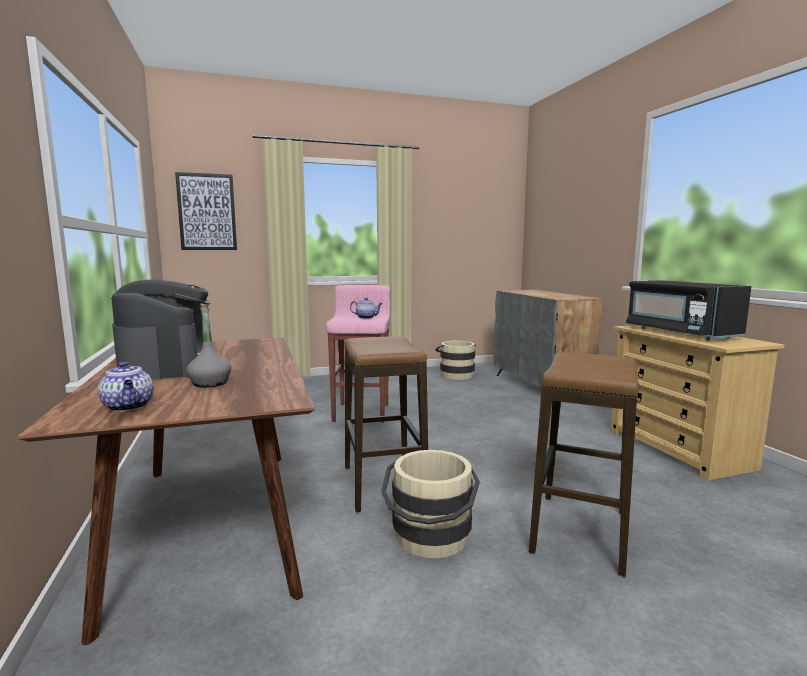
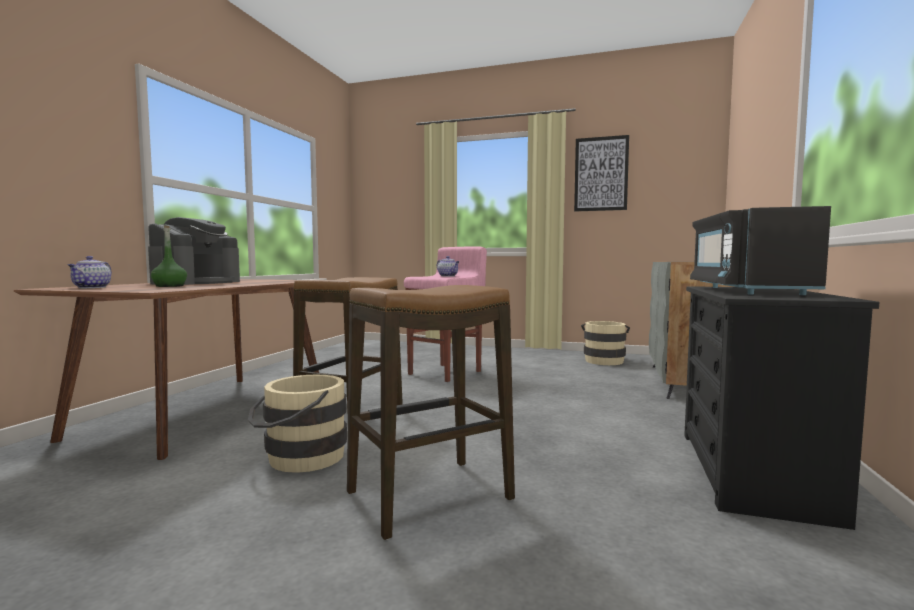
camera: 35 degrees right, 5 degrees down
(207, 212) = (383, 193): picture -> picture (601, 174)
(210, 383) = (169, 286): grey bottle -> green bottle
(678, 449) = (751, 473): beige dresser -> black dresser

